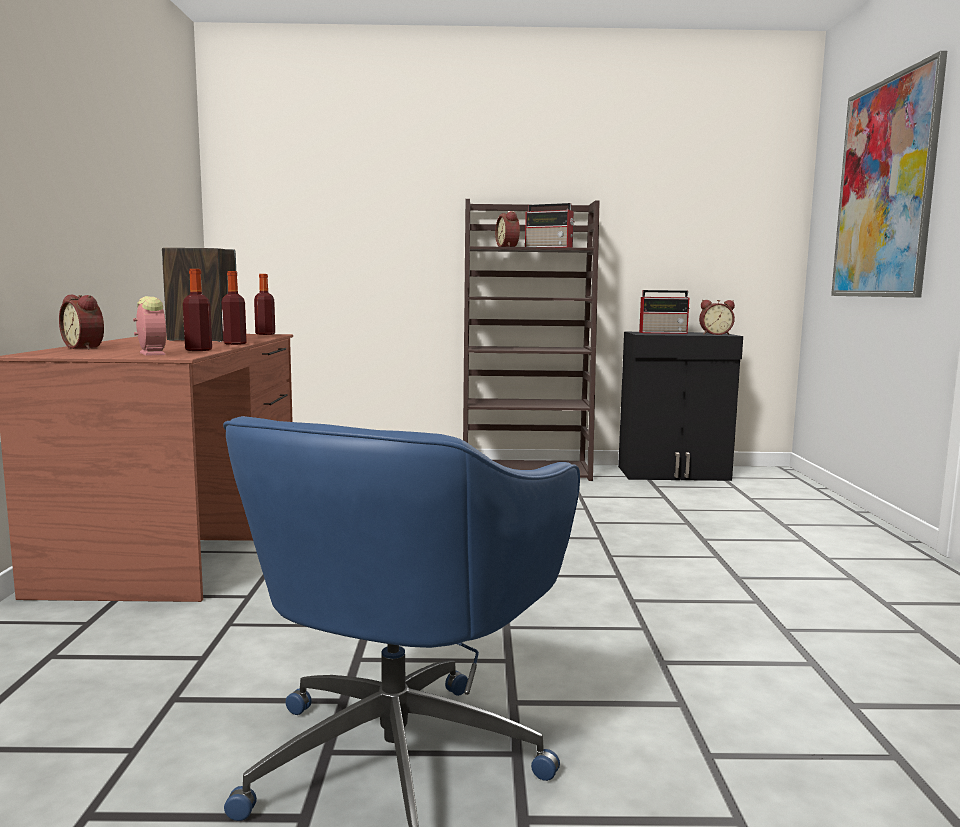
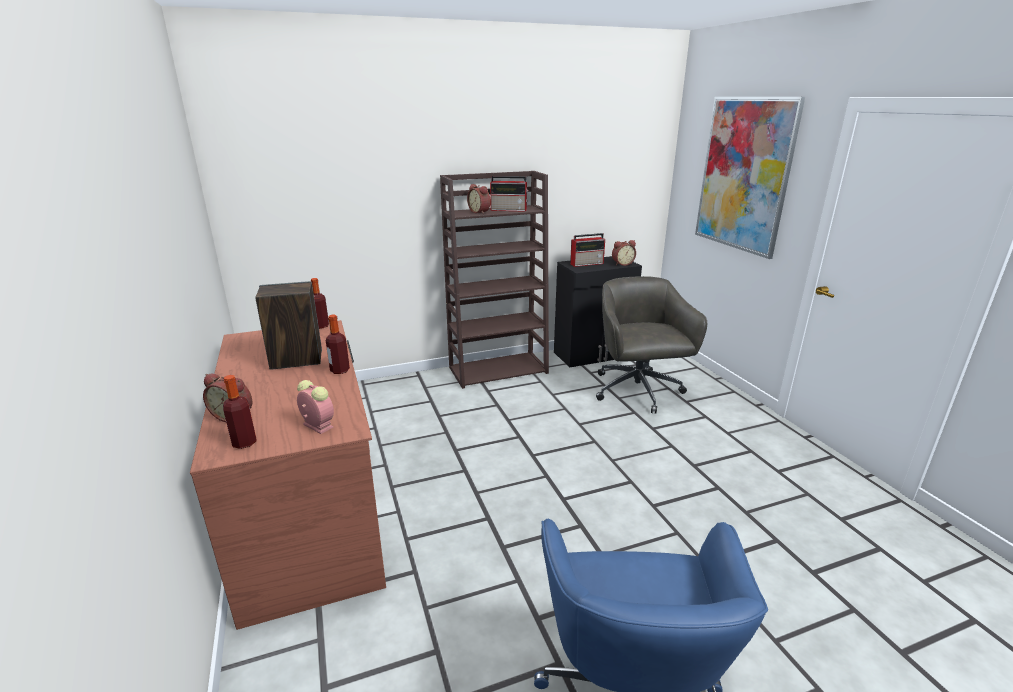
camera: 20 degrees left, 15 degrees up
(198, 350) = (340, 403): bottle -> bottle (244, 443)
(711, 508) = (637, 391): none -> grey office chair

